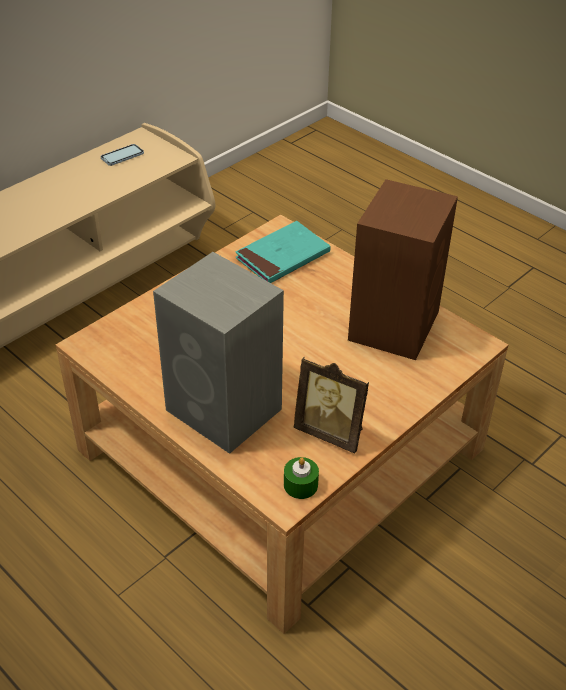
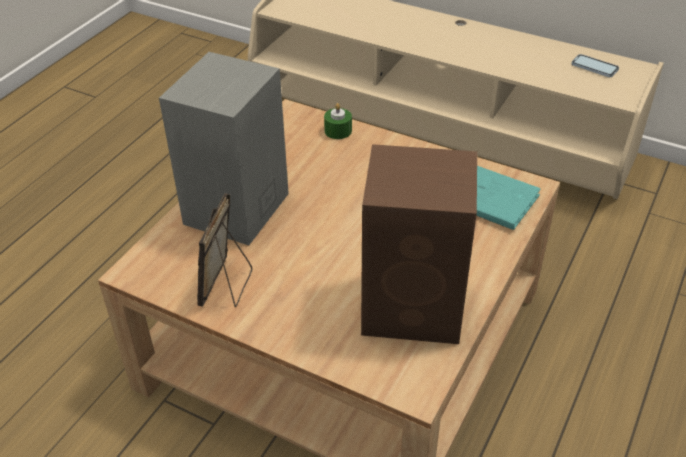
camera: 75 degrees right, 0 degrees up
(300, 485) = (153, 277): green candle -> green candle (338, 131)

